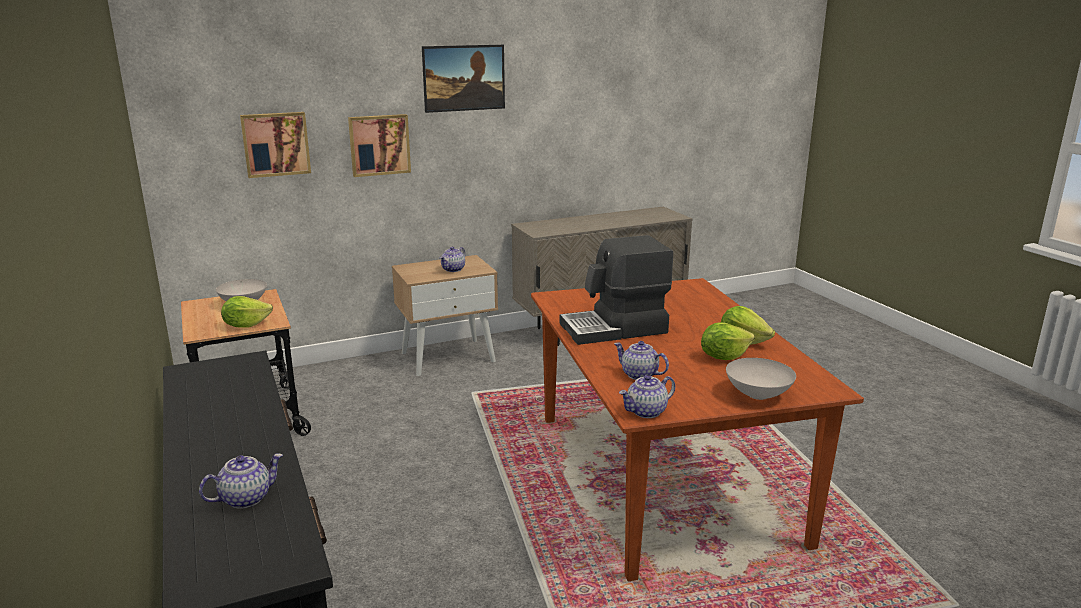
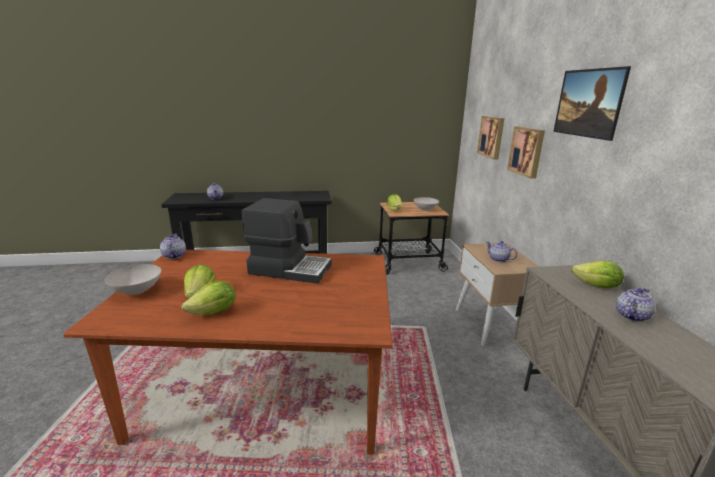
camera: 105 degrees right, 0 degrees up
(557, 223) = (596, 286): none -> lettuce
(615, 329) = (290, 269): coffee machine -> coffee machine turned 105 degrees clockwise
(639, 375) = (215, 262): teapot -> teapot (631, 315)

